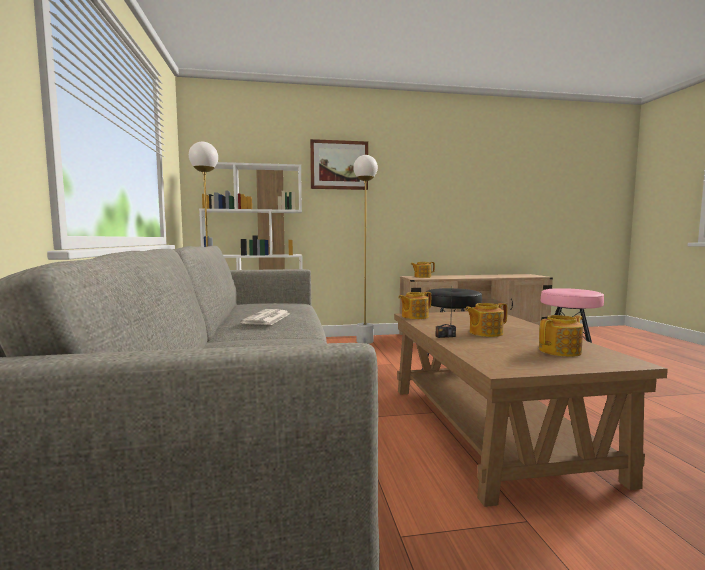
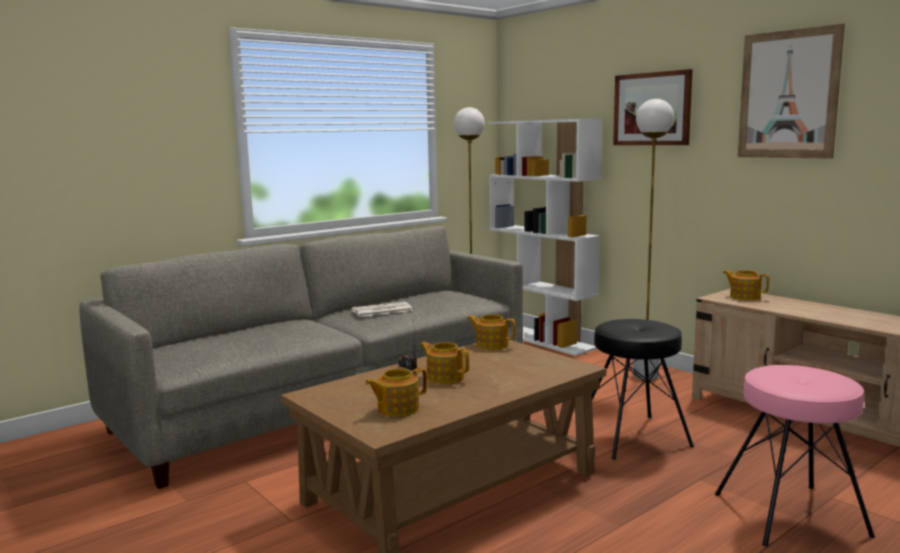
camera: 60 degrees right, 5 degrees up
(426, 163) = (788, 94): none -> picture
(561, 351) = (397, 408): teapot -> teapot turned 120 degrees clockwise

